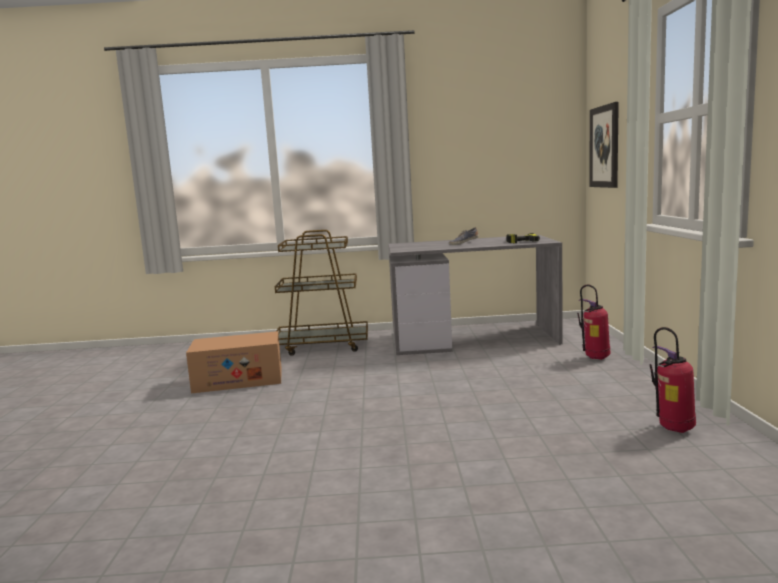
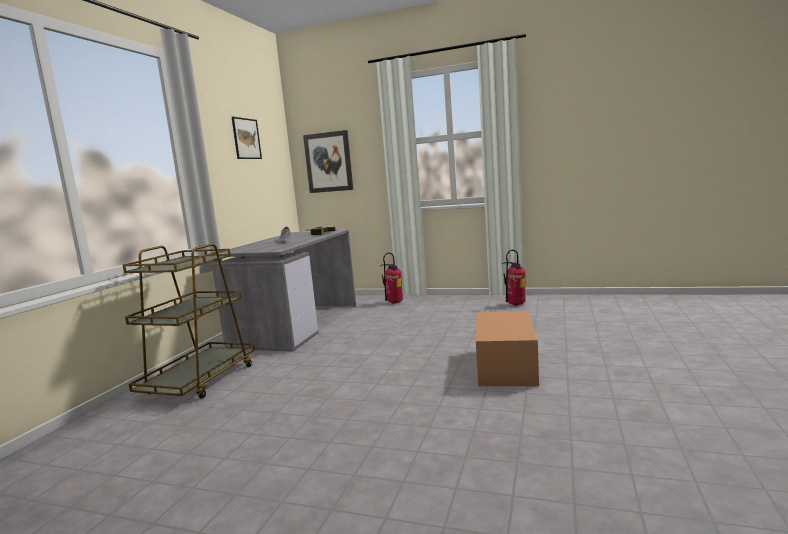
camera: 70 degrees left, 0 degrees up
(238, 380) = (246, 430): cardboard box -> cardboard box (505, 366)
(492, 123) = (246, 138): none -> picture

